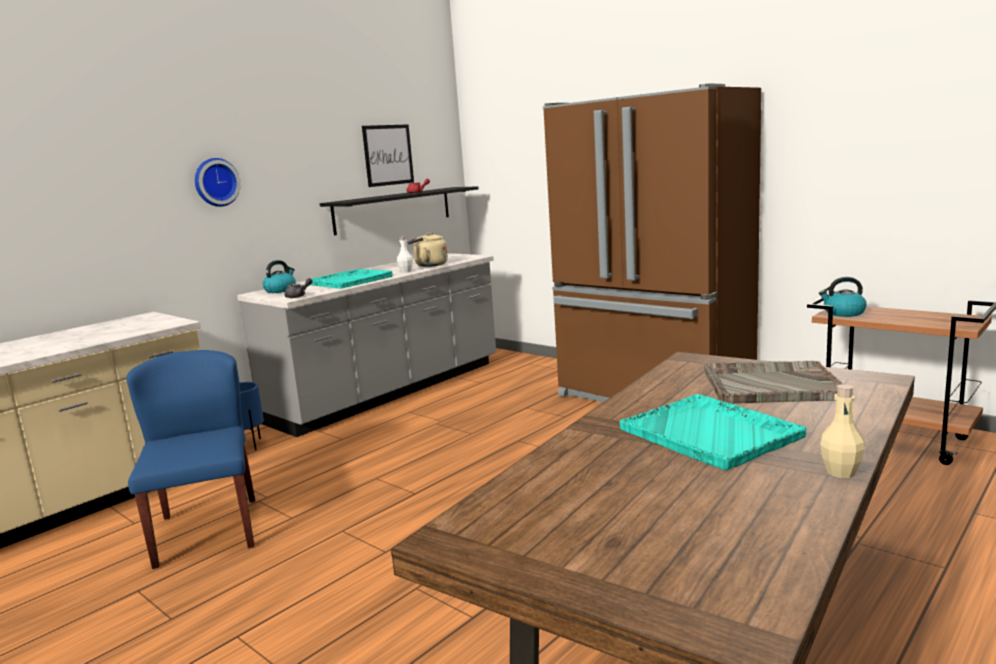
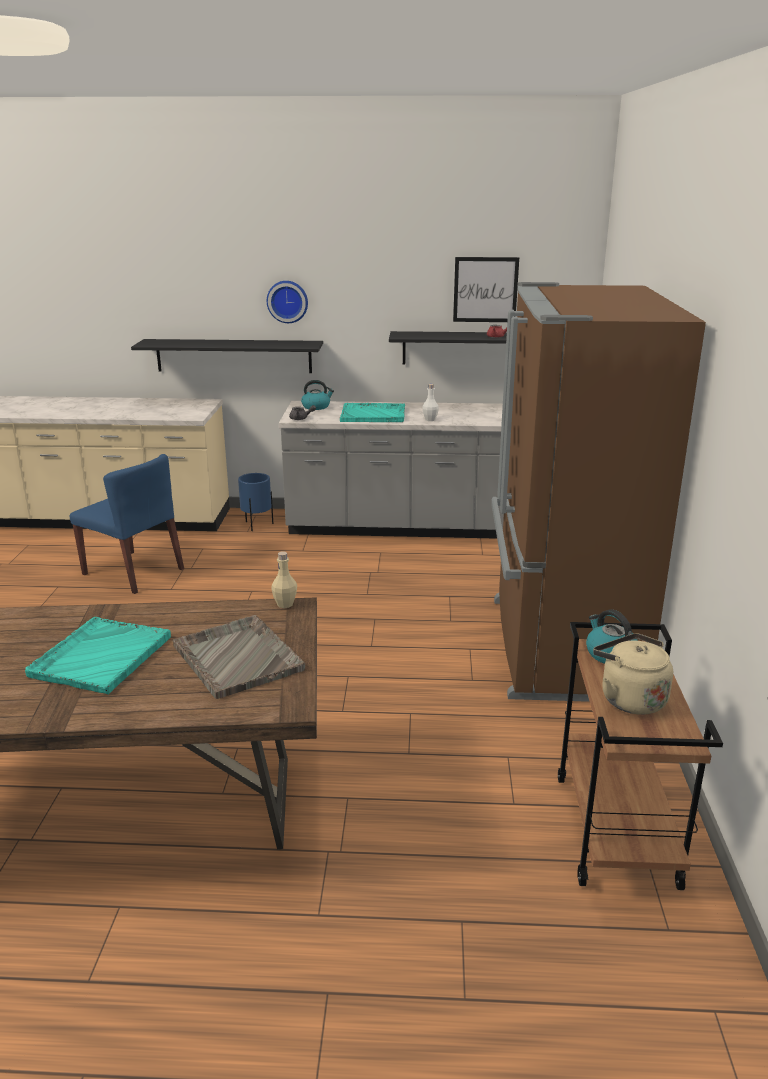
camera: 50 degrees right, 10 degrees up
(160, 255) = (234, 356): none -> black shelf
(207, 531) = (134, 572): blue chair -> blue chair turned 90 degrees clockwise
(429, 265) = (467, 418): beige kettle -> beige kettle (629, 698)
(841, 472) = (39, 719): beige bottle -> beige bottle (285, 604)

